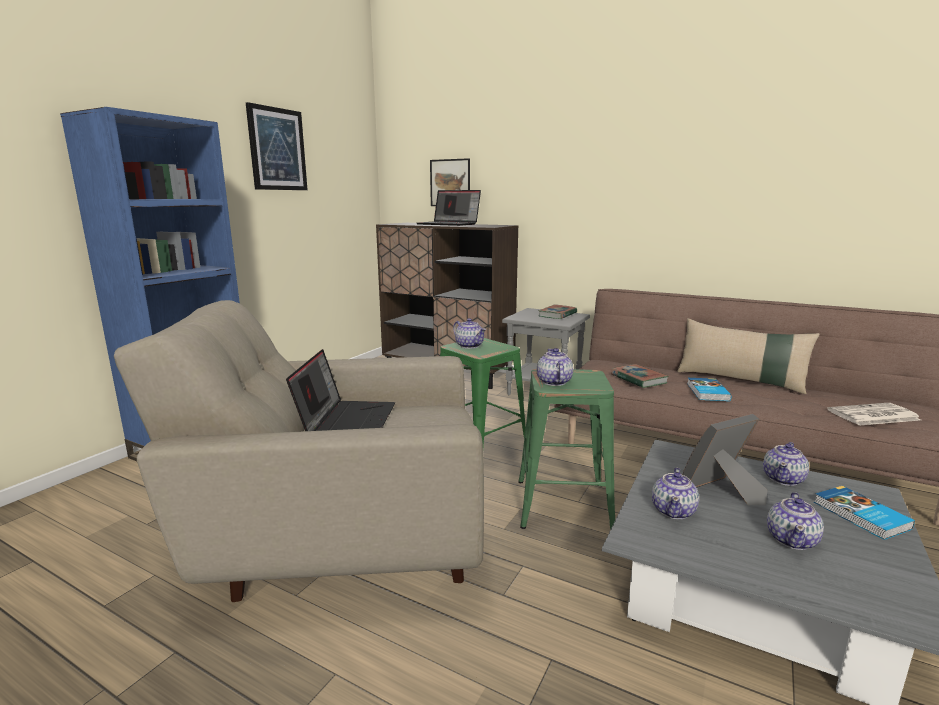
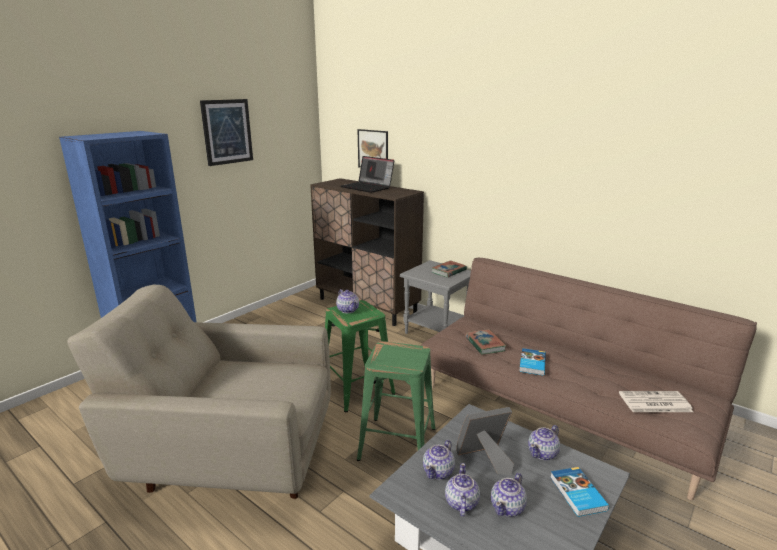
camera: 10 degrees right, 5 degrees up
(347, 421) = (232, 376): laptop -> none
(553, 382) = (384, 358): teapot -> teapot (461, 503)
(740, 380) = (572, 352): beige pillow -> none

